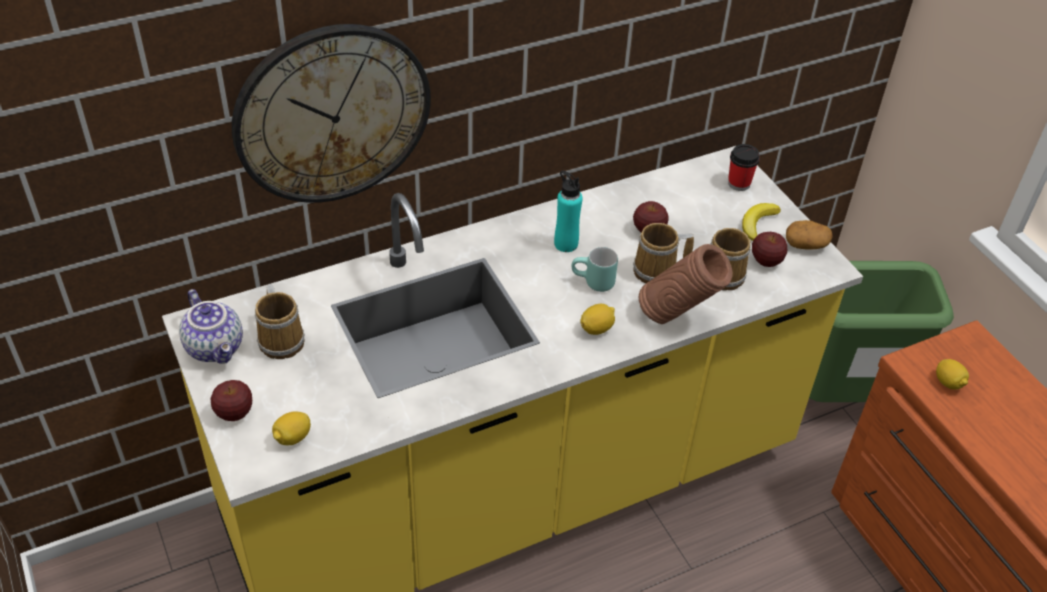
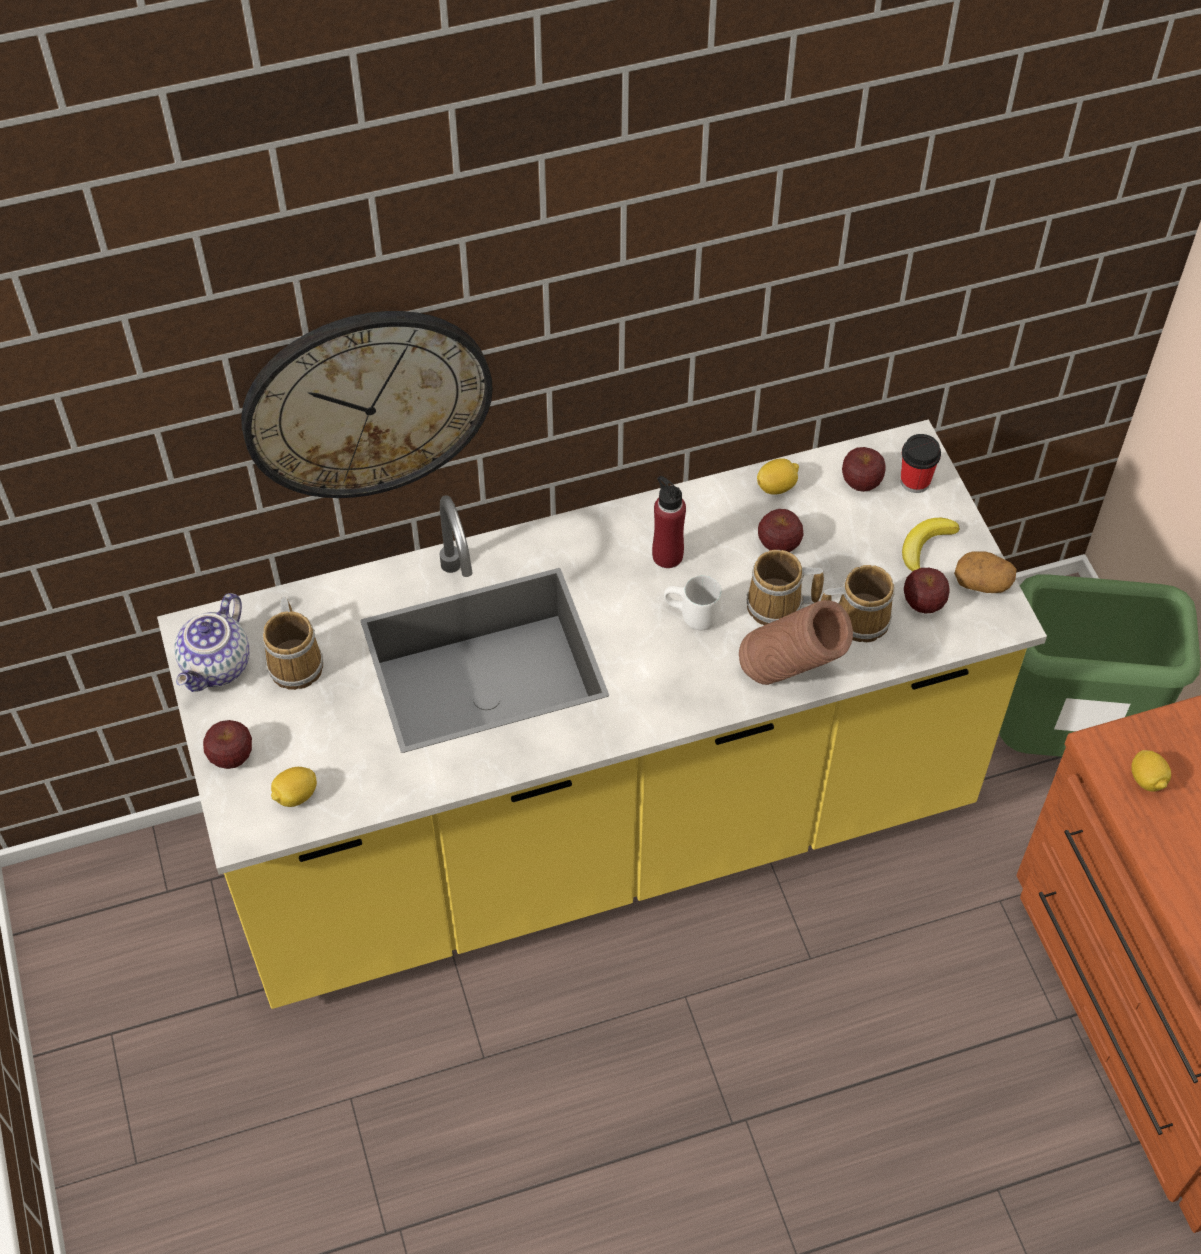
camera: 10 degrees right, 10 degrees up
(216, 347) = (218, 666): teapot -> teapot turned 45 degrees clockwise
(566, 244) = (667, 555): turquoise bottle -> red bottle
(593, 283) = (691, 617): turquoise mug -> white mug
(597, 328) = (684, 682): lemon -> lemon (776, 486)
(699, 187) = (860, 483): none -> apple

